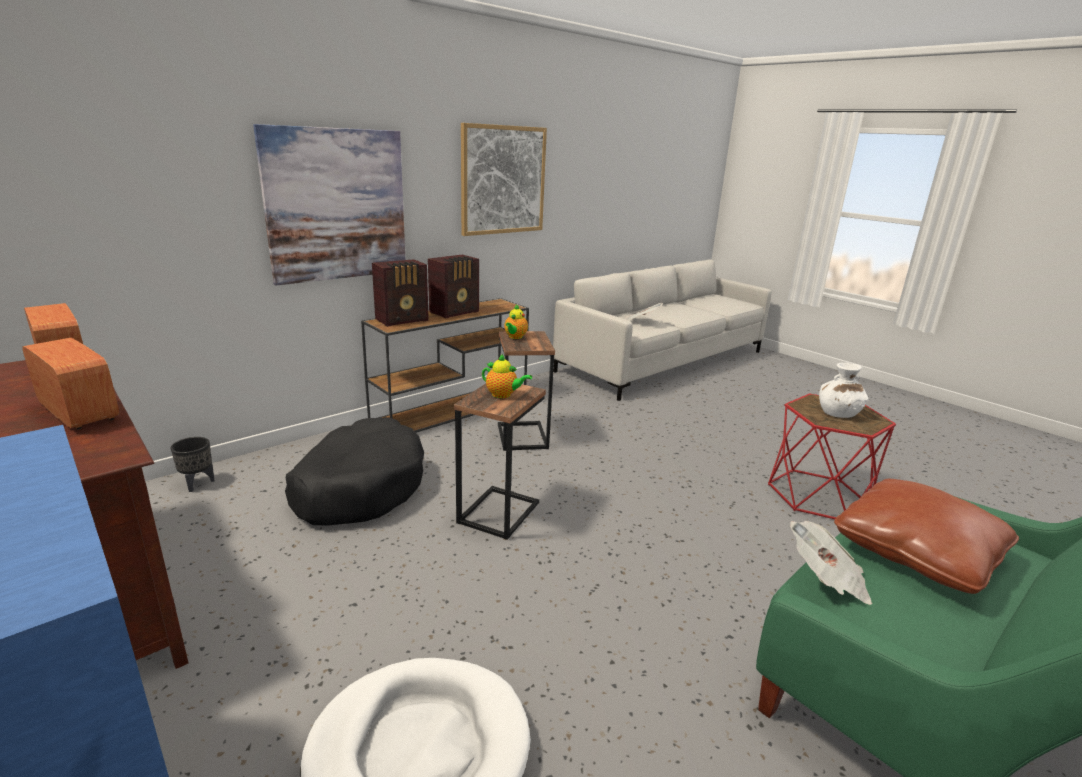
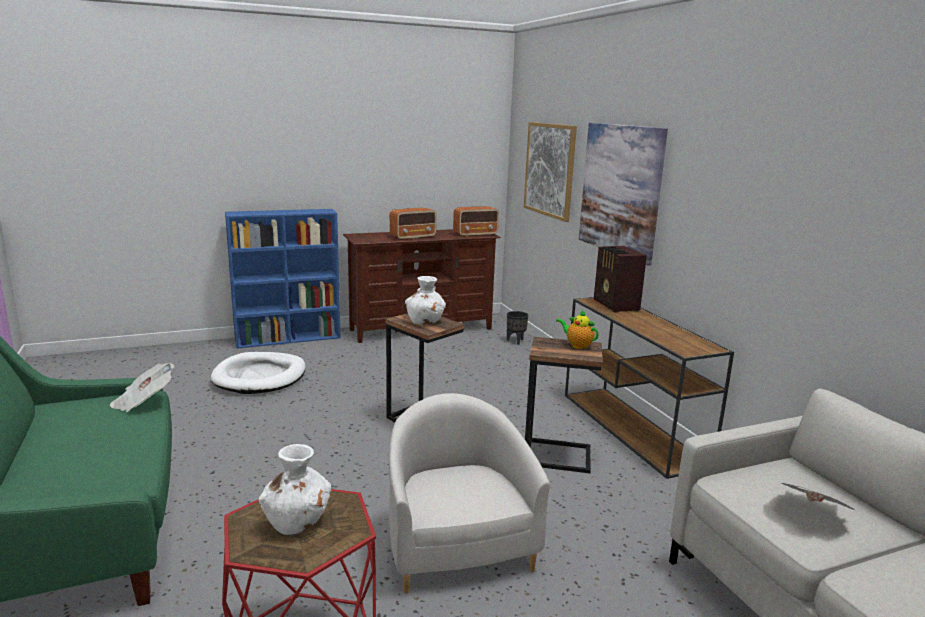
camera: 110 degrees right, 5 degrees down
(359, 487) = (489, 380): black dog bed -> none
(455, 312) = (651, 325): radio -> none
(503, 180) = (765, 196): picture -> picture (549, 170)
(503, 395) = (425, 322): teapot -> white vase
(677, 462) = (456, 546): none -> white armchair
(916, 552) = (101, 447): brown pillow -> none

